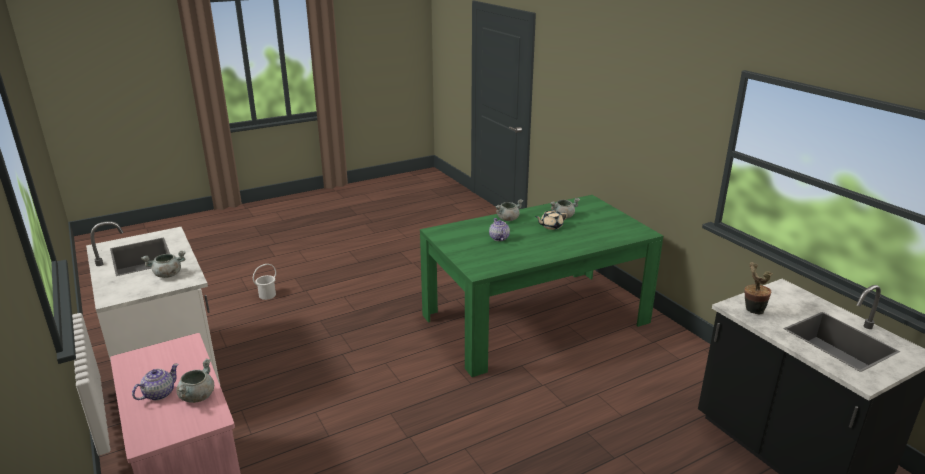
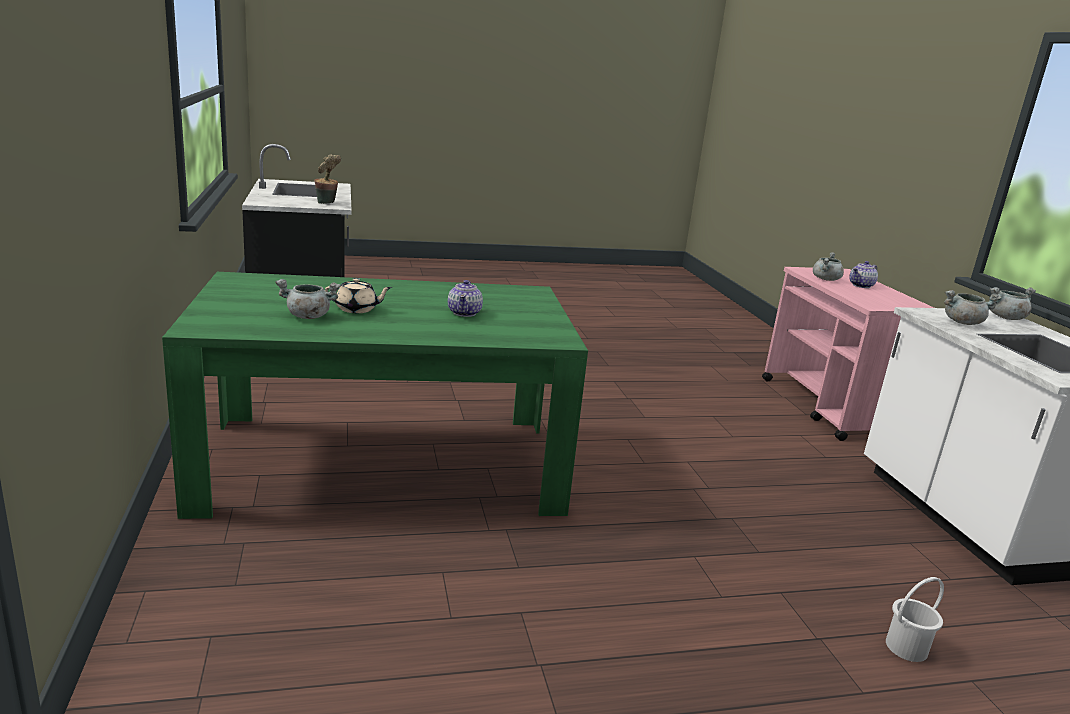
camera: 165 degrees left, 5 degrees down
(508, 219) = (412, 332): grey cooking pot -> grey cooking pot (1005, 318)

